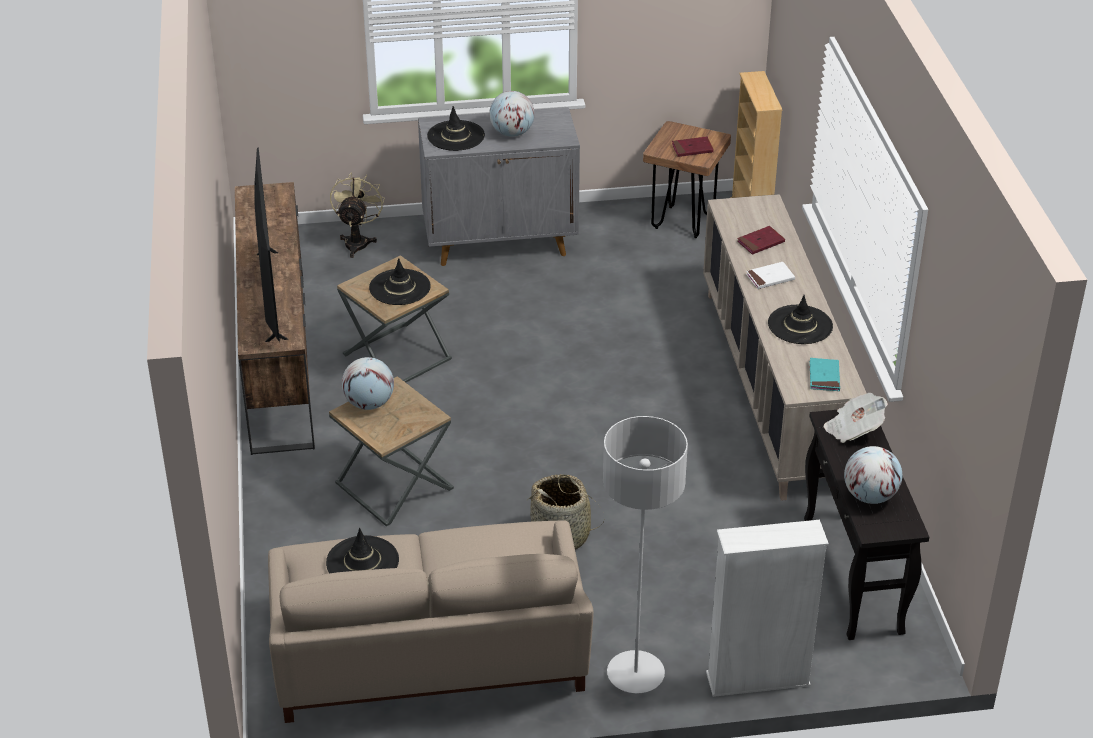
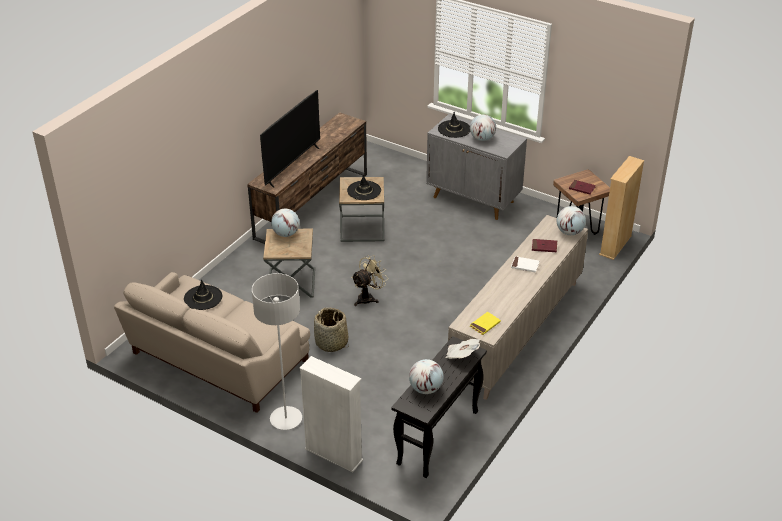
camera: 40 degrees right, 0 degrees up
(357, 241) = (410, 169): beige fan -> beige fan (368, 297)
(765, 209) = (569, 232): none -> globe
(800, 325) = (507, 295): black hat -> none
(824, 377) = (485, 324): turquoise book -> yellow book

